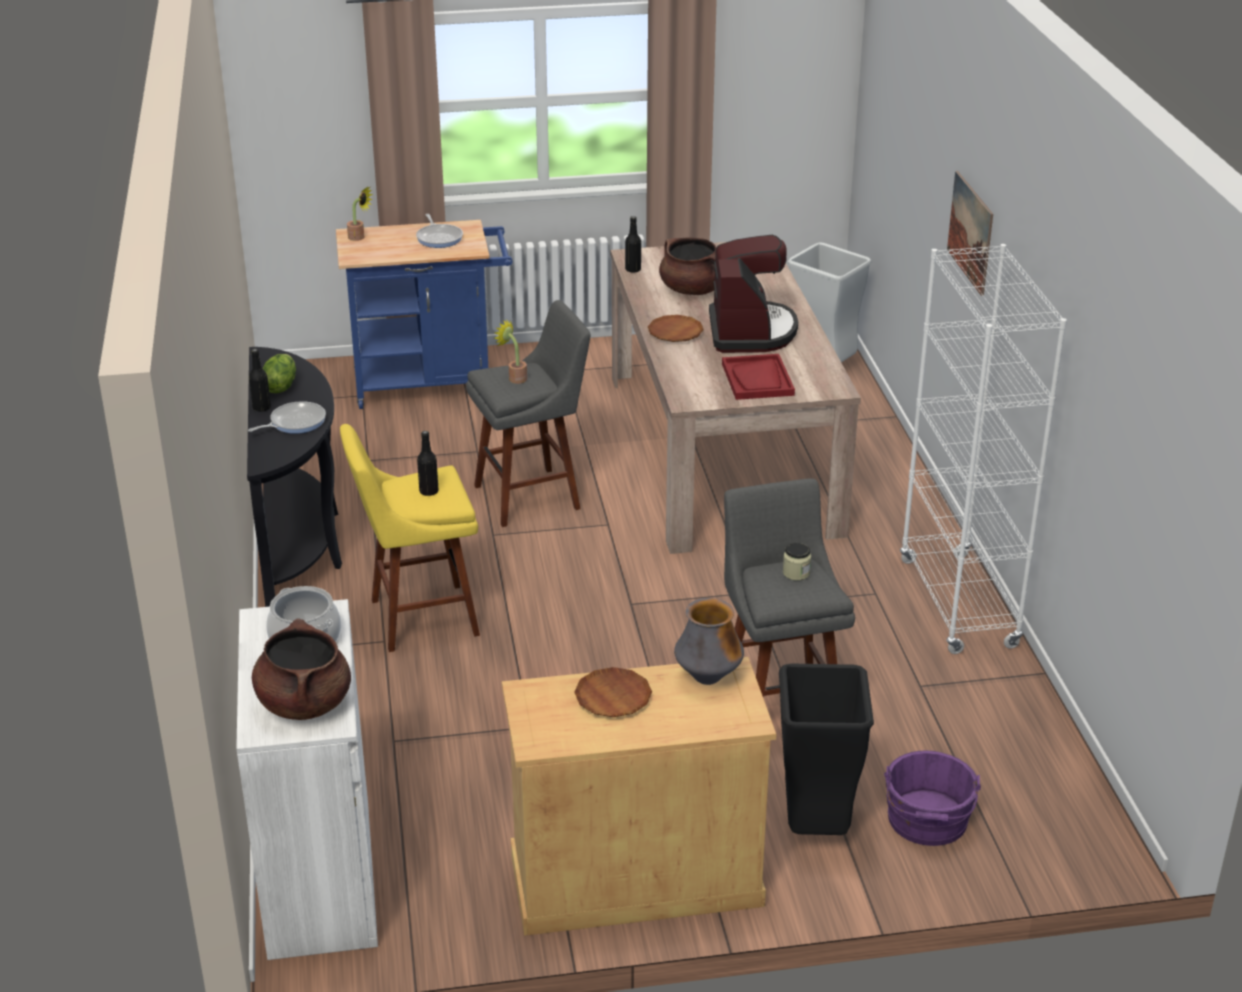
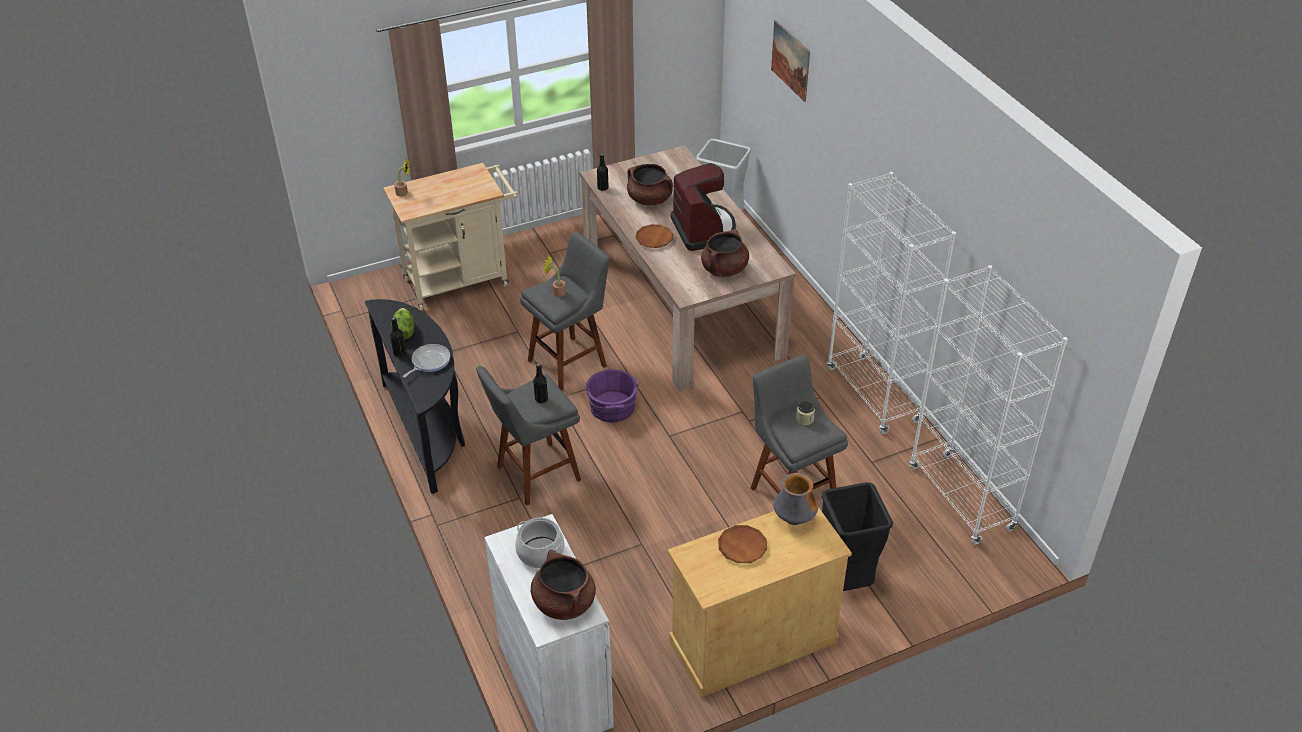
camera: 15 degrees left, 10 degrees up
(417, 618) = (534, 475): yellow stool -> grey stool
(431, 384) = (462, 280): blue cart -> beige cart
(439, 238) = (461, 184): frying pan -> none
(757, 379) = (724, 270): red tray -> brown cooking pot
(927, 822) = (911, 561): purple bucket -> purple bucket (612, 409)
(970, 232) = (851, 152): picture -> picture (790, 60)
(1042, 757) = (961, 499): none -> white bookcase

